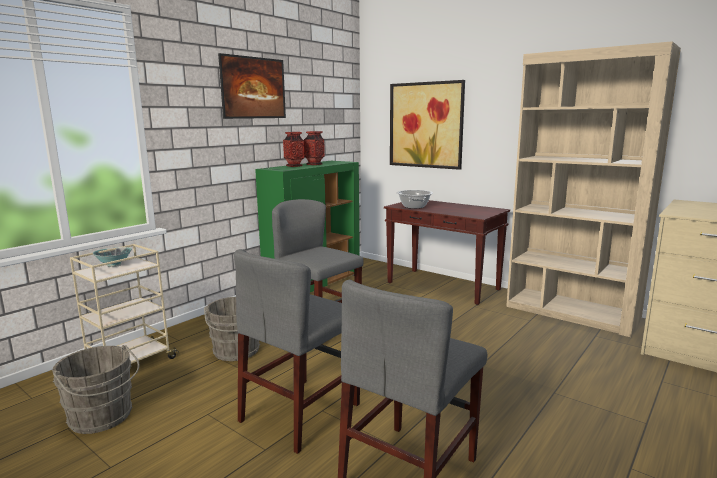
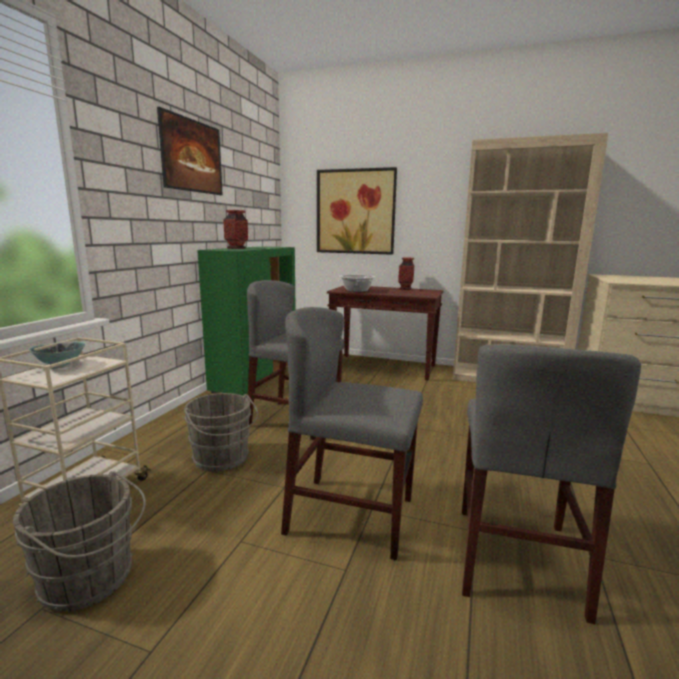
camera: 20 degrees left, 0 degrees up
(300, 412) = (350, 515): grey chair -> grey chair turned 90 degrees clockwise
(314, 164) = (255, 247): vase -> vase (405, 289)

